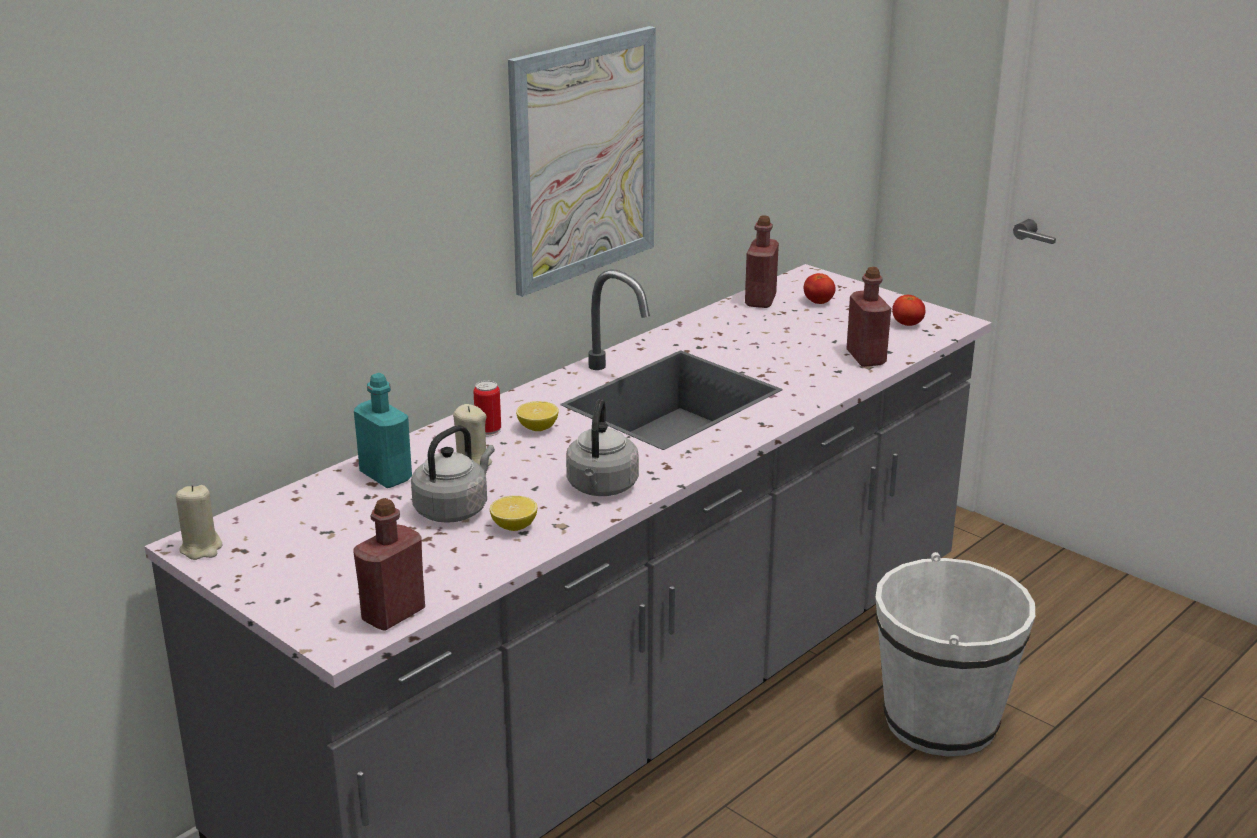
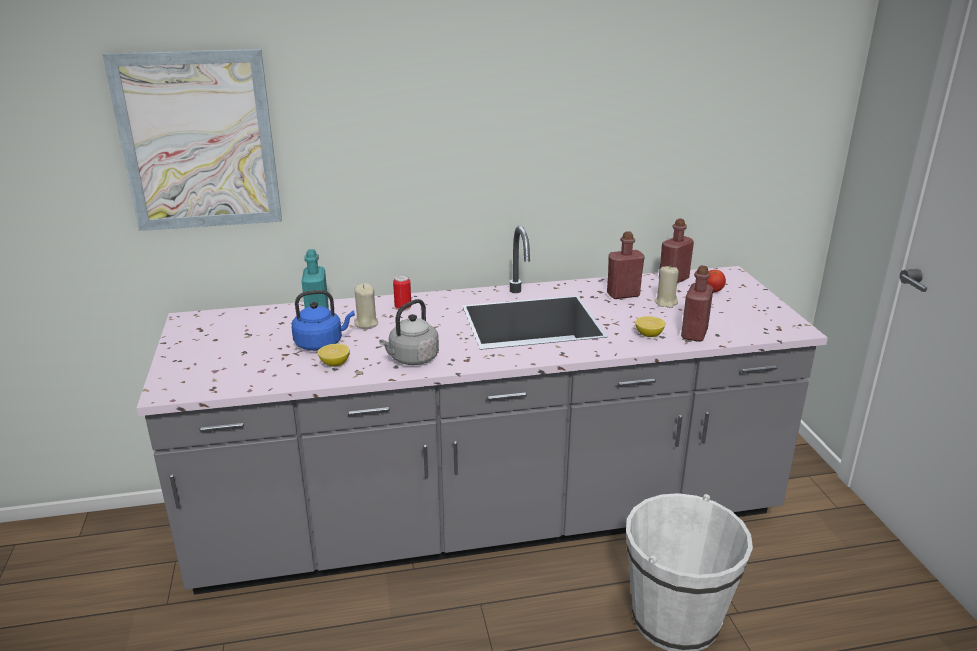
camera: 35 degrees right, 0 degrees up
(201, 548) = (186, 322): beige candle -> beige candle (666, 302)
(393, 614) = (208, 388): red bottle -> red bottle (623, 294)
(454, 509) = (321, 343): grey kettle -> blue kettle
(537, 428) = (430, 314): lemon -> lemon (649, 335)
(583, 159) = (525, 149): picture -> picture (198, 141)
(907, 324) = (756, 321): tomato -> none

